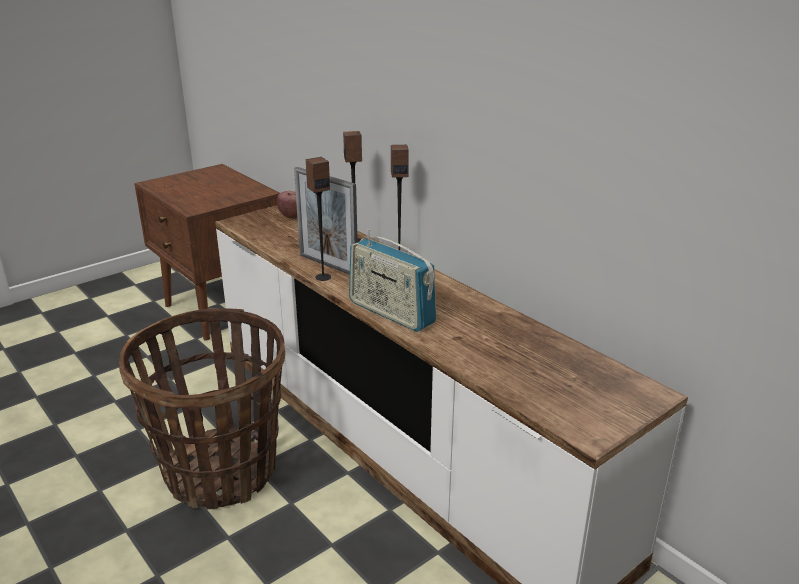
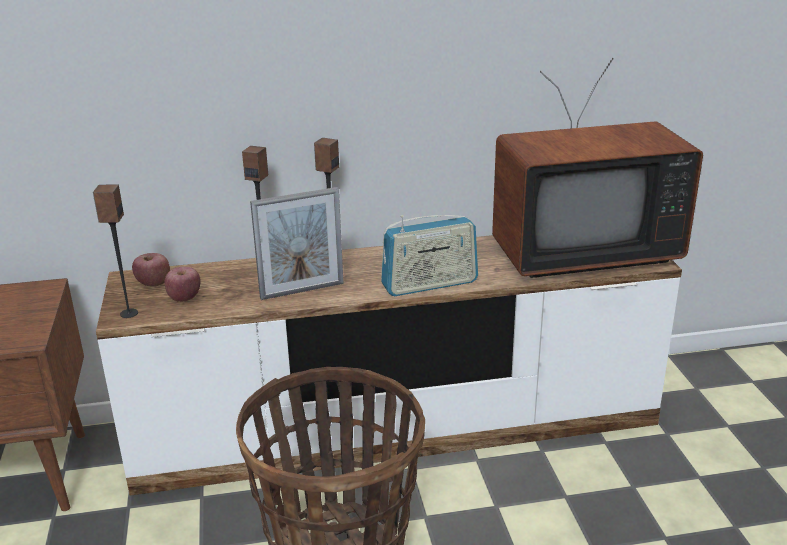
camera: 60 degrees left, 0 degrees up
(279, 231) = (184, 298): none -> apple
(323, 277) = (325, 299): speaker -> speaker (128, 313)
(553, 376) = (578, 252): none -> television

